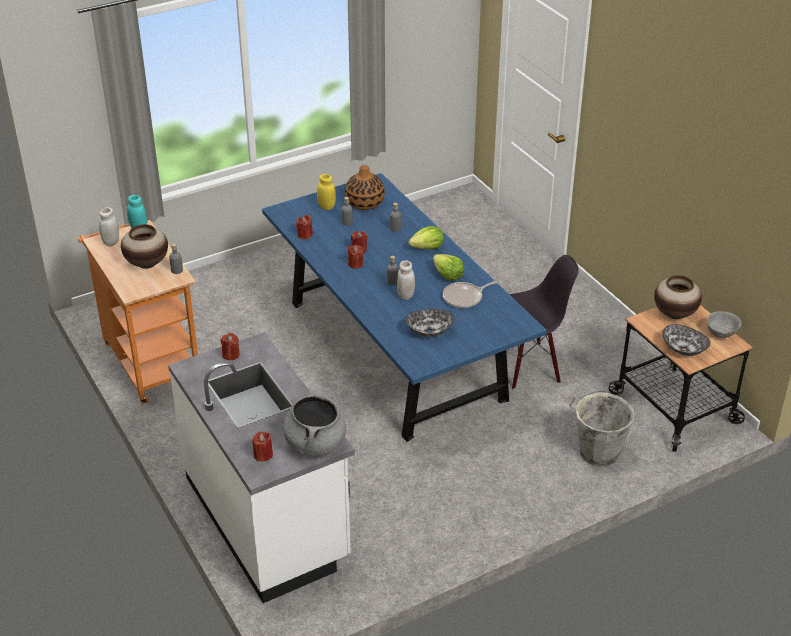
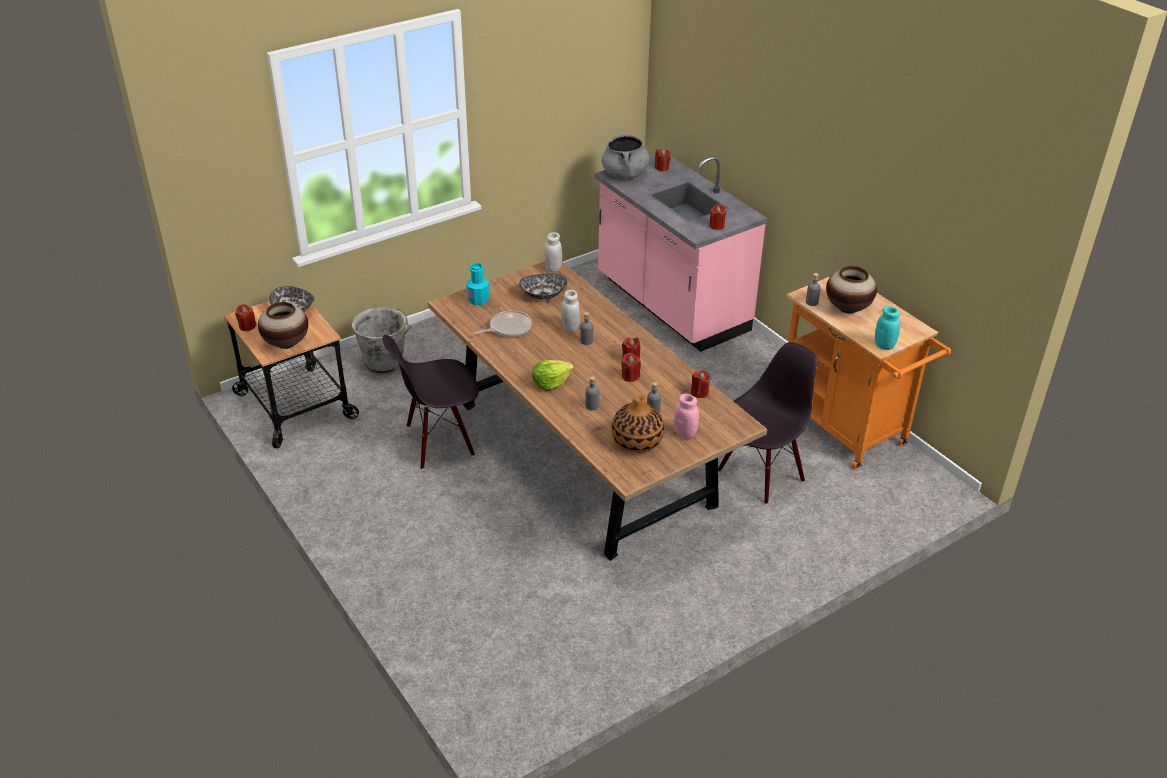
camera: 175 degrees right, 0 degrees up
(111, 242) = (903, 329): white jar -> white jar (553, 268)
(247, 326) = (760, 474): none -> black chair
(268, 519) = (671, 306): white counter -> pink counter
(326, 207) = (685, 433): yellow jar -> pink jar
(395, 349) = (584, 454): blue dining table -> brown dining table
(447, 275) = (526, 351): lettuce -> none
(495, 329) = (478, 299): none -> turquoise bottle
(721, 333) = (247, 326): grey bowl -> red candle

